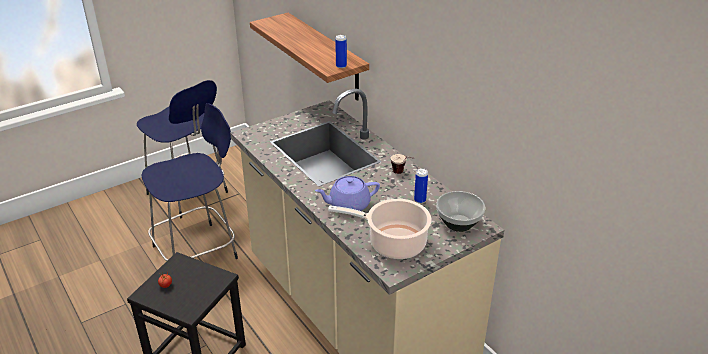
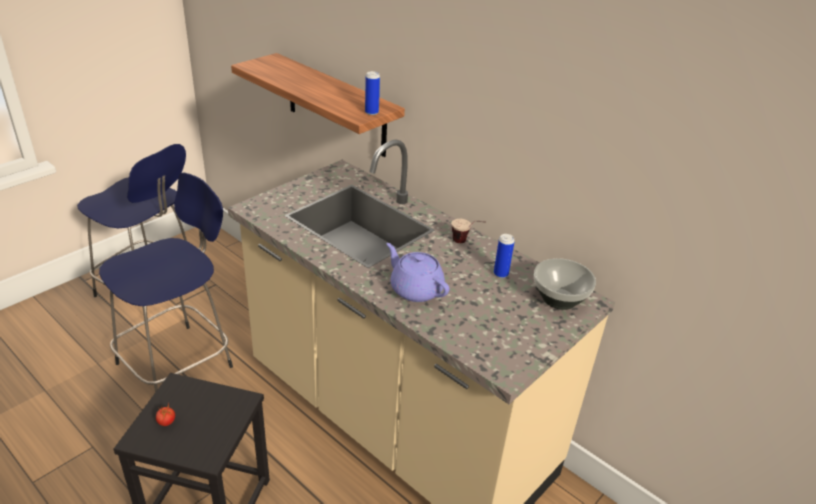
camera: 15 degrees left, 0 degrees up
(348, 205) = (415, 289): purple teapot -> purple teapot turned 75 degrees clockwise
(393, 243) = (491, 334): cooking pot -> none

